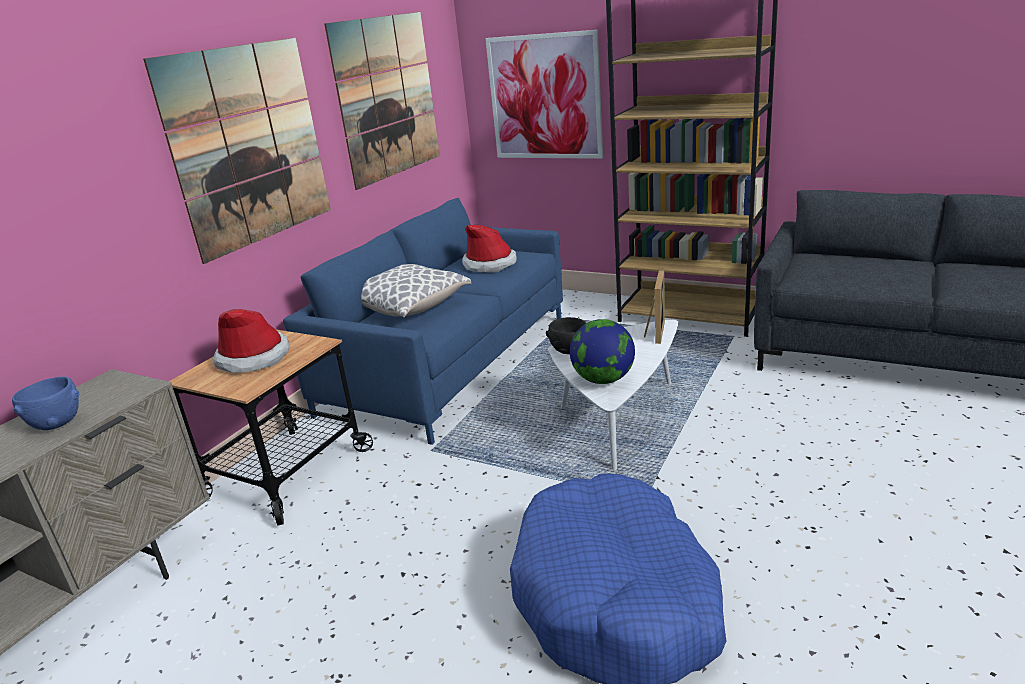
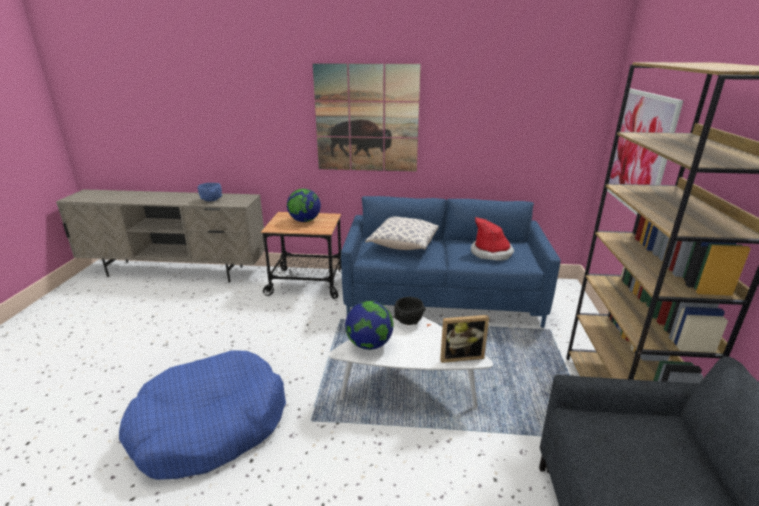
camera: 65 degrees right, 0 degrees up
(253, 358) = (304, 221): hat -> globe
(387, 97) = (501, 115): picture -> none

